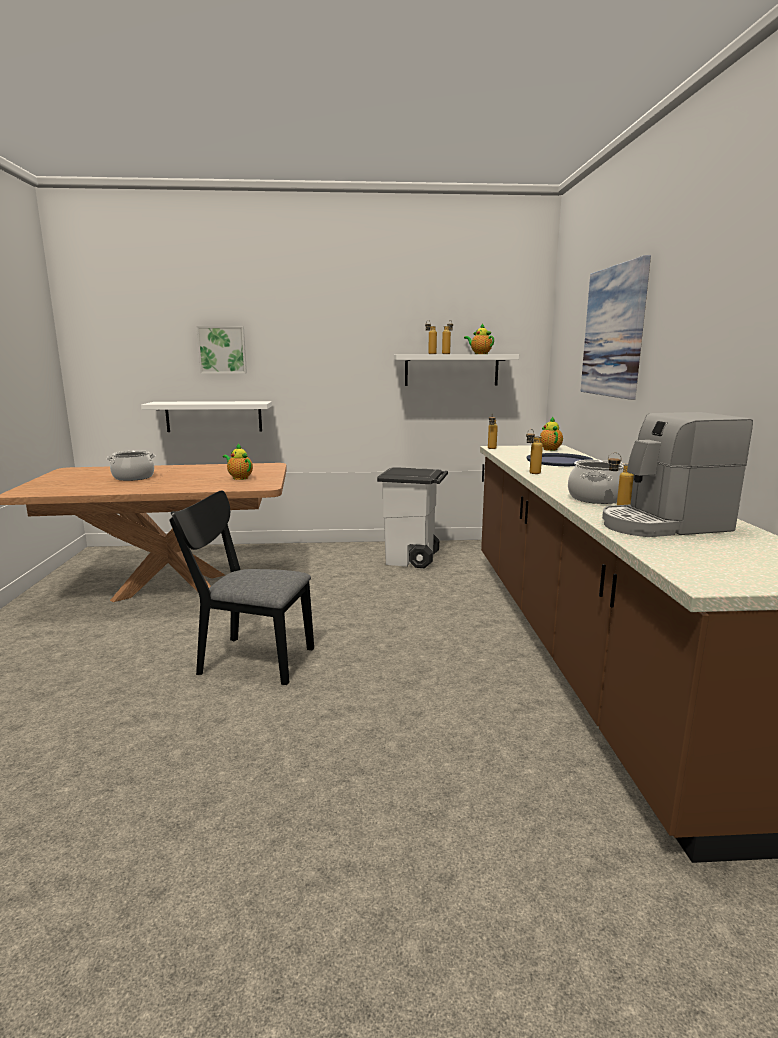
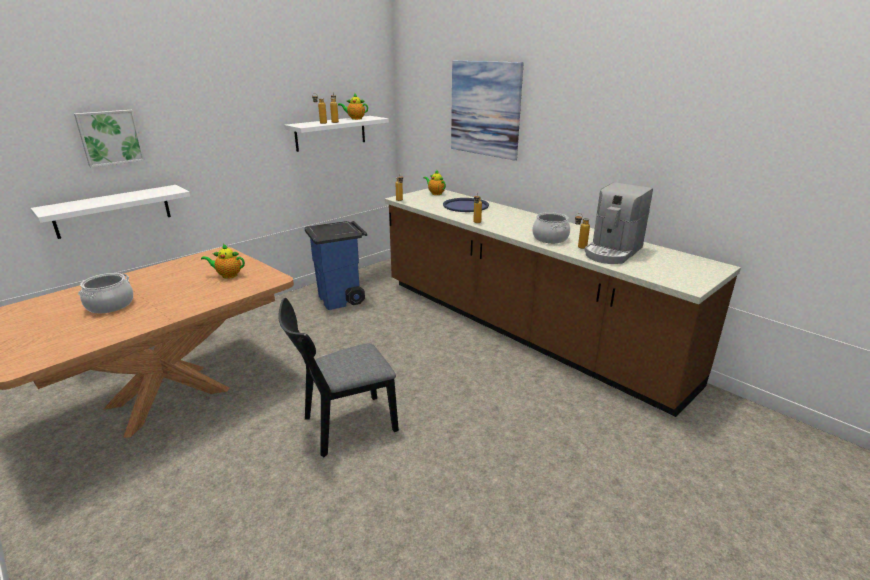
camera: 40 degrees left, 10 degrees up
(412, 560) = (341, 299): white trash can -> blue trash can

